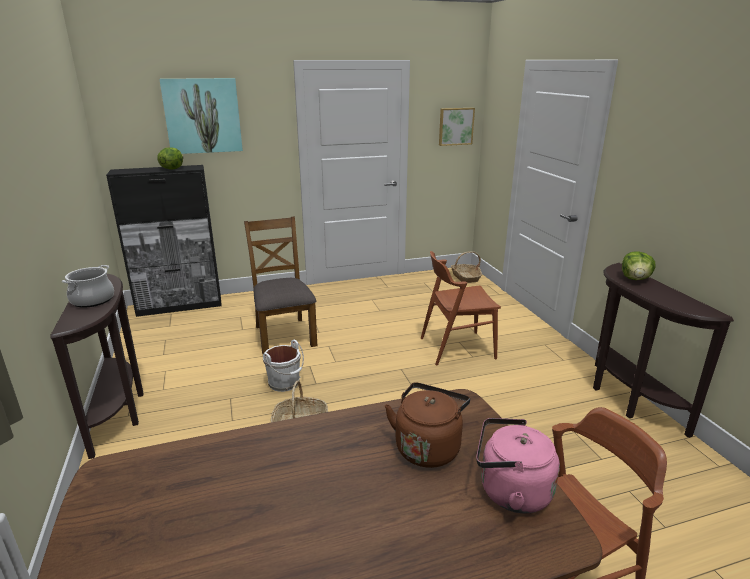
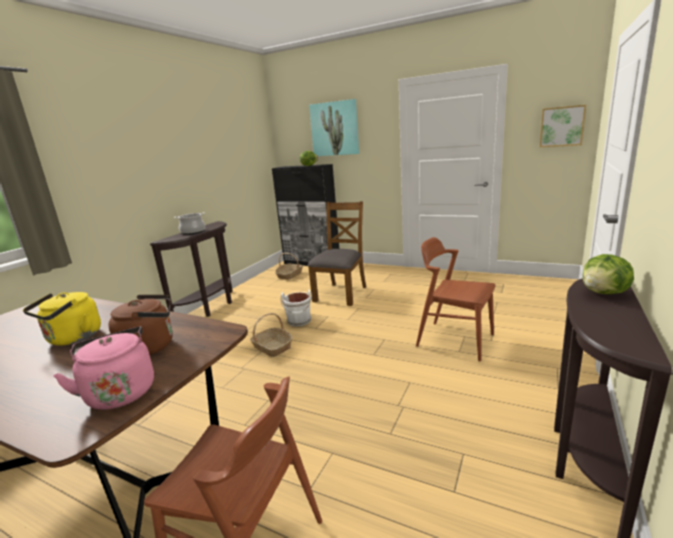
camera: 45 degrees right, 5 degrees down
(309, 490) = (72, 339): none -> yellow kettle
(465, 277) = (555, 288): basket -> basket (289, 275)

